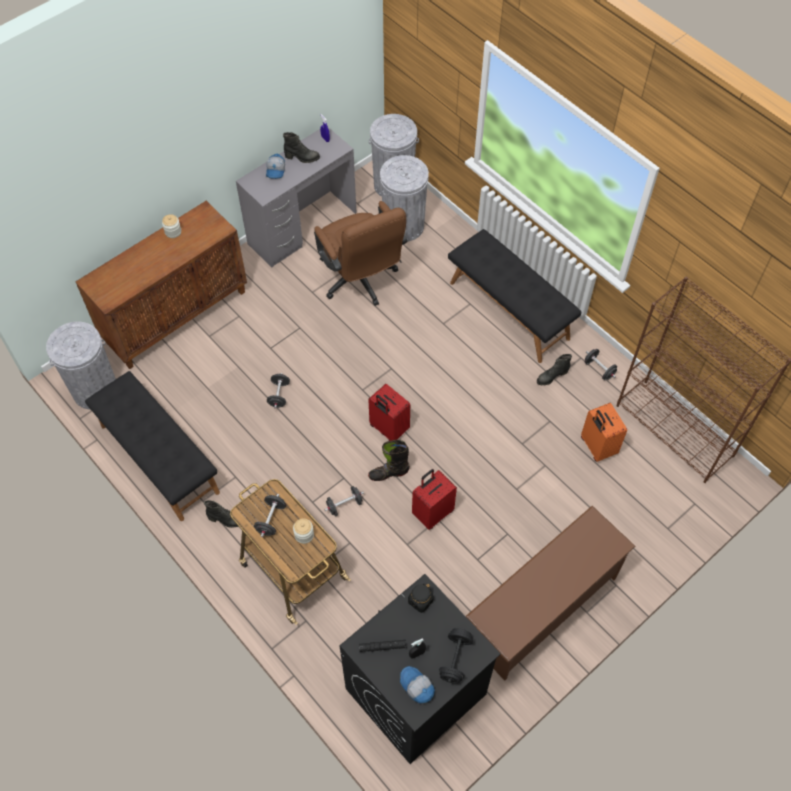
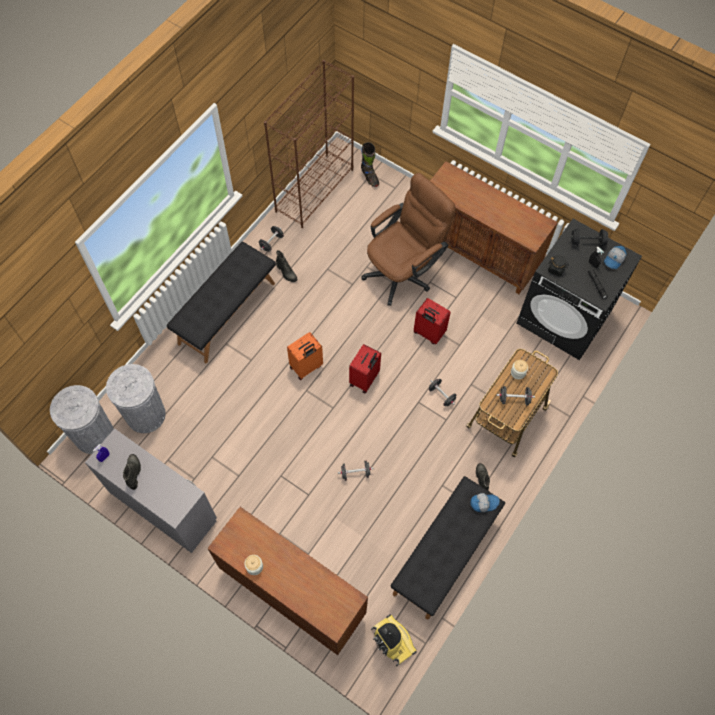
camera: 105 degrees left, 5 degrees up
(95, 390) = (392, 640): grey trash can -> vacuum cleaner
(276, 170) = (155, 492): cap -> cap (483, 503)
(361, 281) = (218, 436): brown office chair -> brown office chair (403, 271)
(388, 473) = (404, 370): black boot -> black boot (369, 177)
(541, 608) = (479, 253): brown shoe rack -> brown cabinet
(597, 447) = (342, 236): orange suitcase -> orange suitcase (306, 367)

